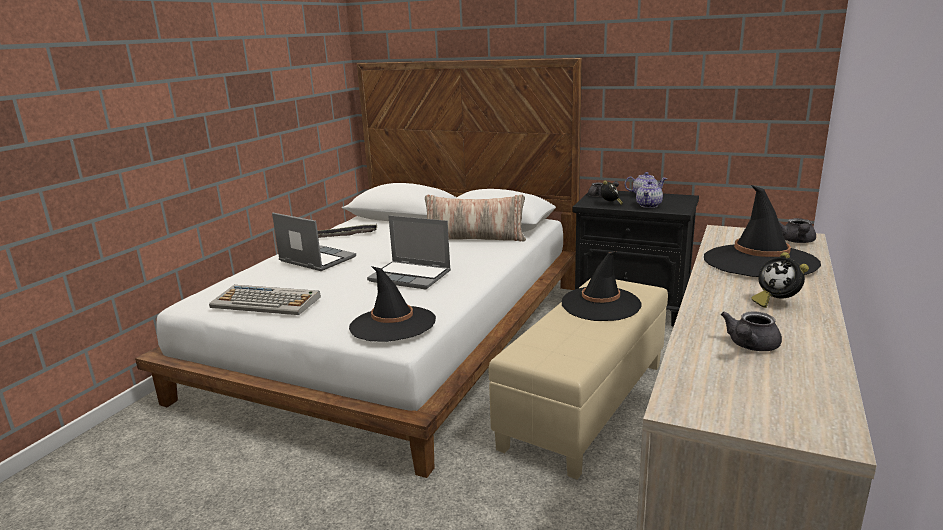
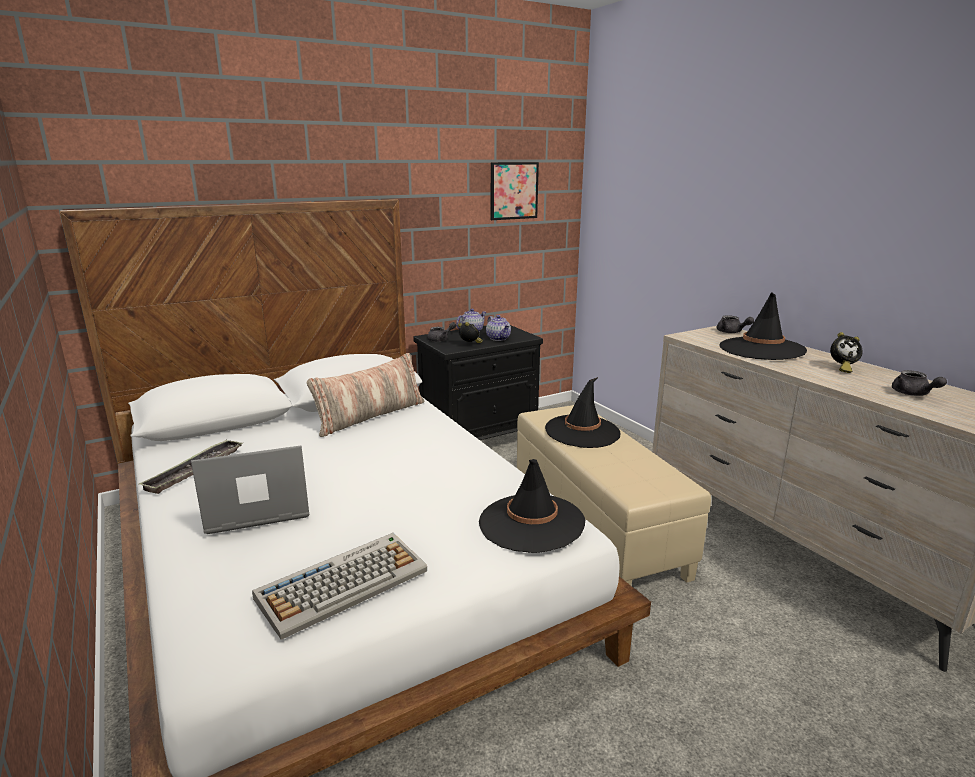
camera: 55 degrees left, 0 degrees up
(411, 276) = (419, 474): laptop -> none
(728, 50) = (514, 191): none -> picture

